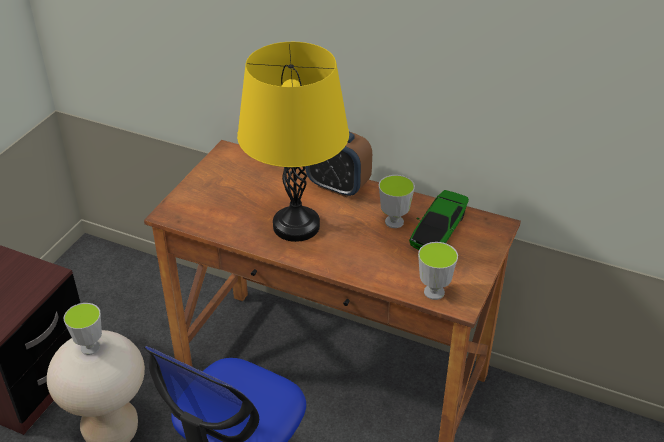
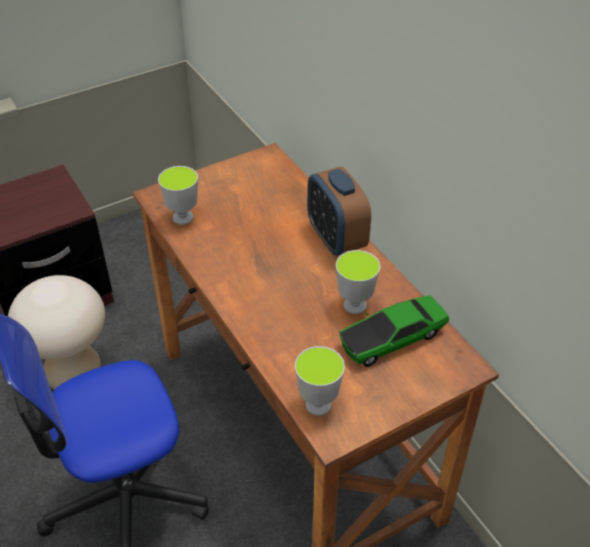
camera: 35 degrees right, 5 degrees up
(90, 347) = (48, 291): cup -> cup (183, 217)
(296, 226) = (254, 262): yellow table lamp -> none

